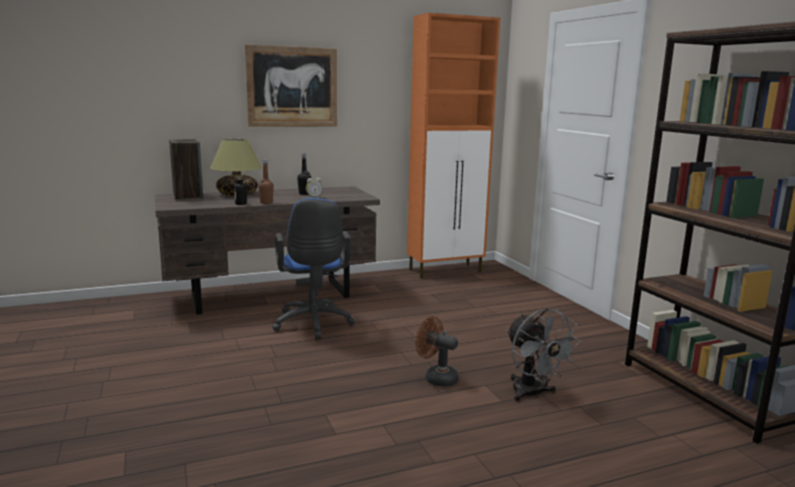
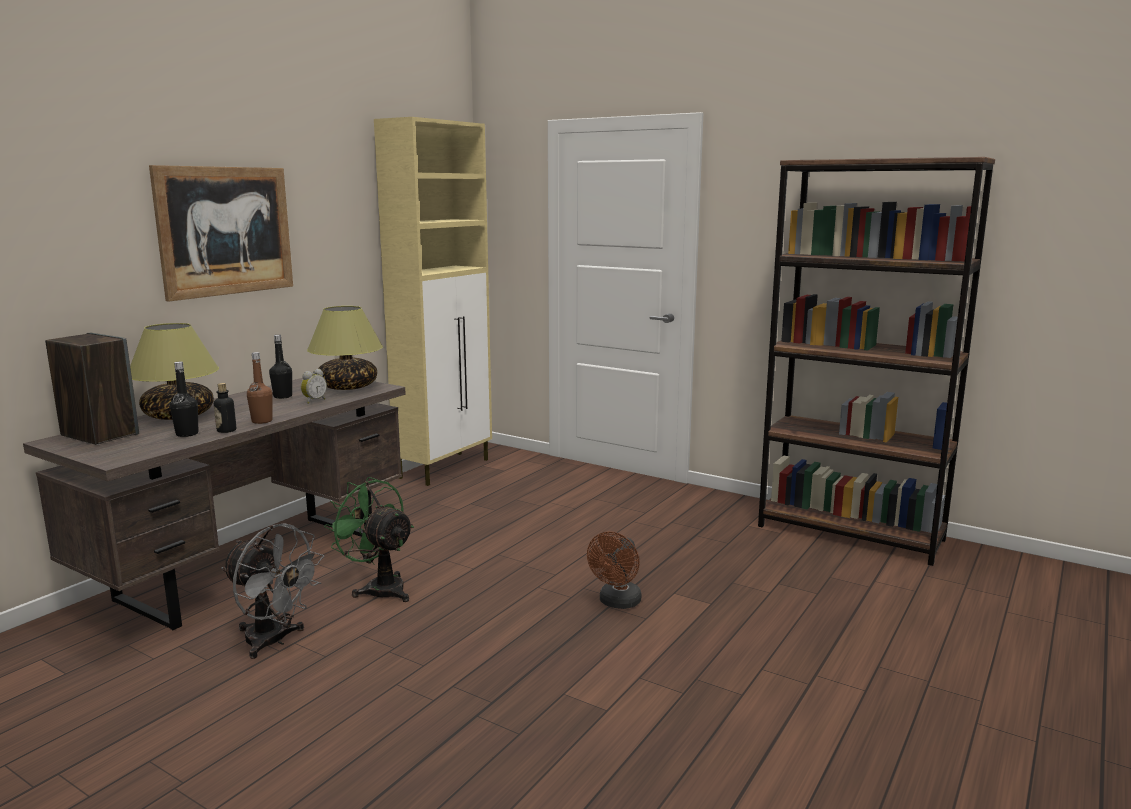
camera: 35 degrees left, 0 degrees up
(221, 202) = (187, 434): none -> black bottle
(313, 324) = (379, 588): blue office chair -> green fan
(347, 195) = (348, 387): none -> table lamp
(436, 378) = (617, 603): brown fan -> brown fan turned 60 degrees counterclockwise
(446, 270) = (445, 468): orange cabinet -> beige cabinet
(533, 394) = (727, 586): grey fan -> grey fan (274, 641)

